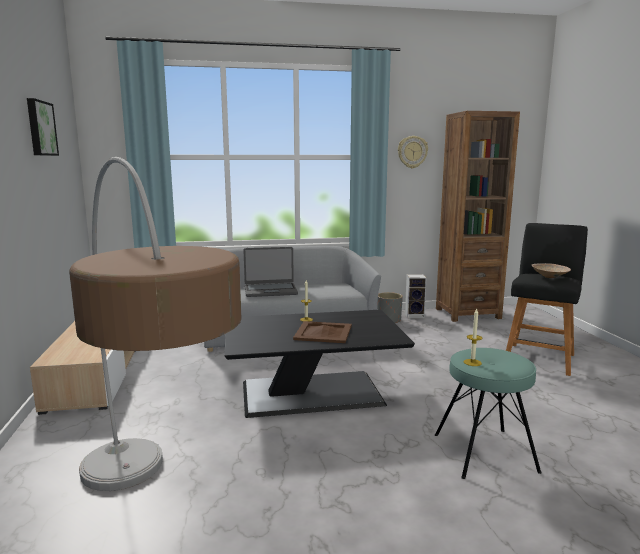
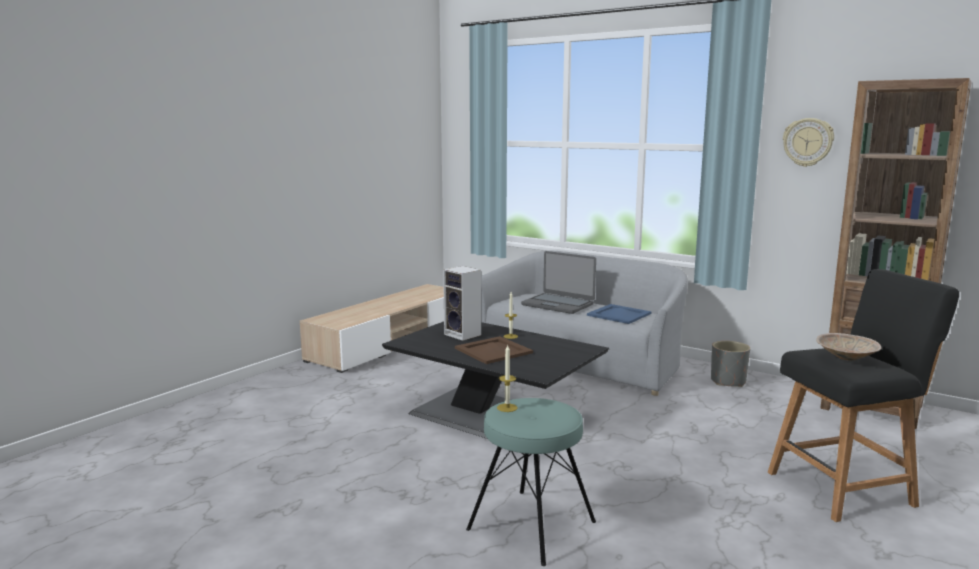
camera: 45 degrees right, 0 degrees up
(40, 128) = (366, 120): picture -> none
(153, 530) = (240, 450): floor lamp -> none
(325, 288) = (619, 314): none -> blue tray
(415, 315) = (780, 386): speaker -> speaker (464, 335)

